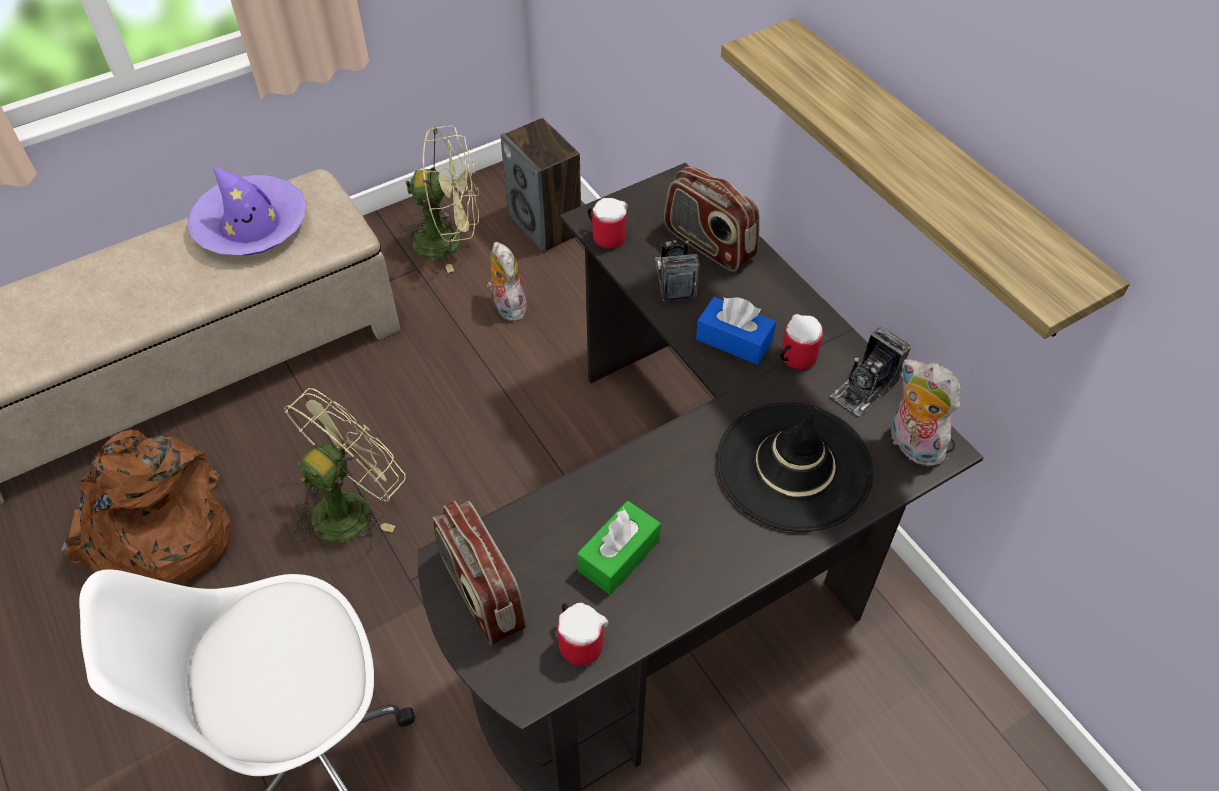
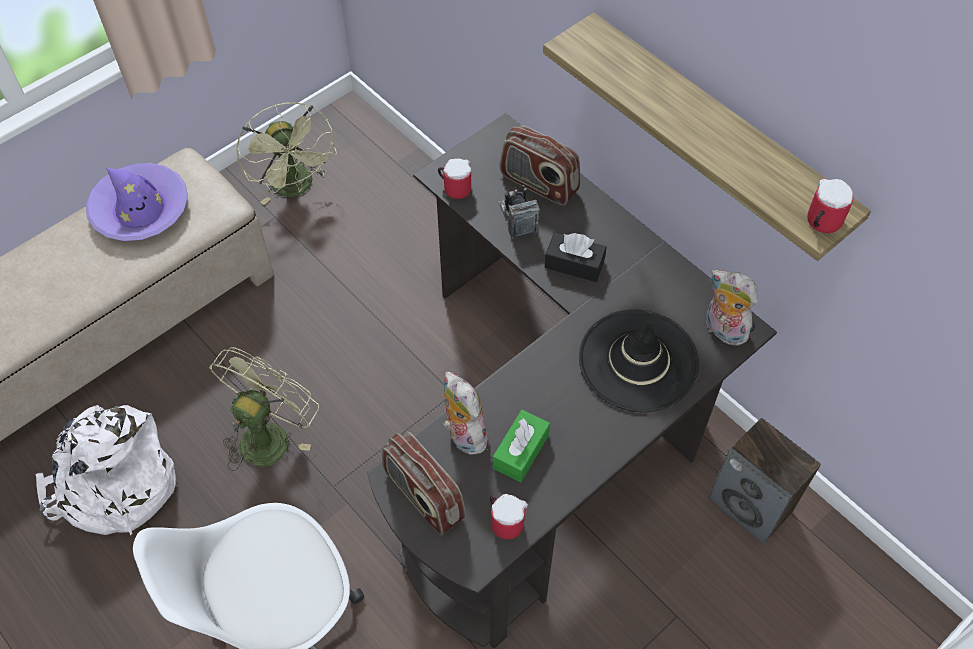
camera: 10 degrees left, 5 degrees up
(159, 537) = (114, 485): brown backpack -> white backpack
(449, 241) = (297, 188): green fan -> green fan turned 75 degrees clockwise
(507, 306) = (360, 240): plush toy -> plush toy (463, 434)
(545, 225) = (377, 162): speaker -> speaker (751, 505)
(734, 340) = (574, 264): blue tissue box -> black tissue box
(793, 358) = (622, 272): mug -> mug (820, 222)
(865, 388) = (681, 289): camera -> none

